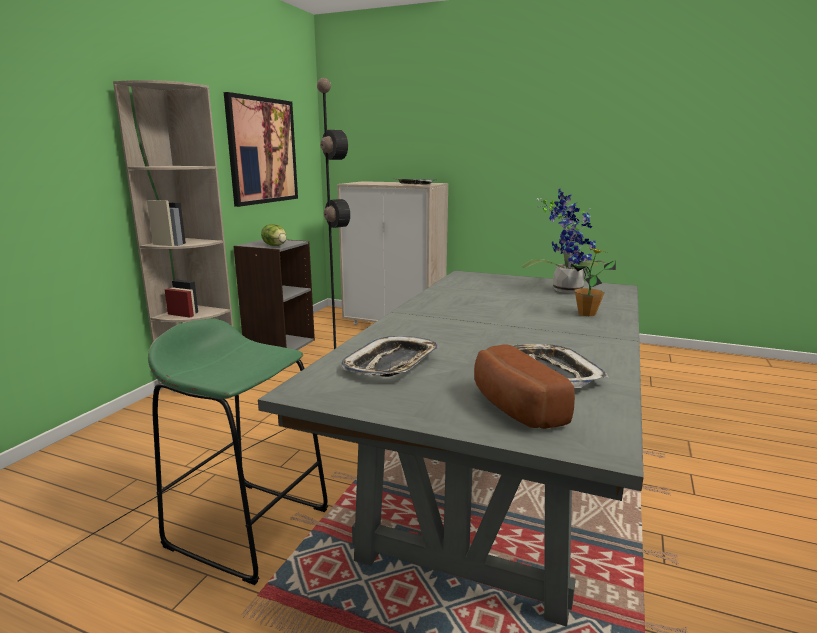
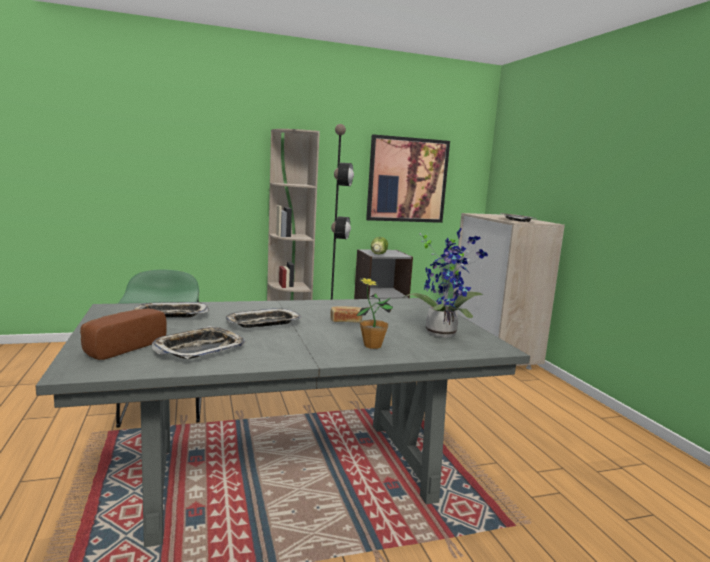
camera: 50 degrees right, 5 degrees down
(478, 332) = (263, 323): none -> tray
(503, 306) = (346, 321): none -> bread

